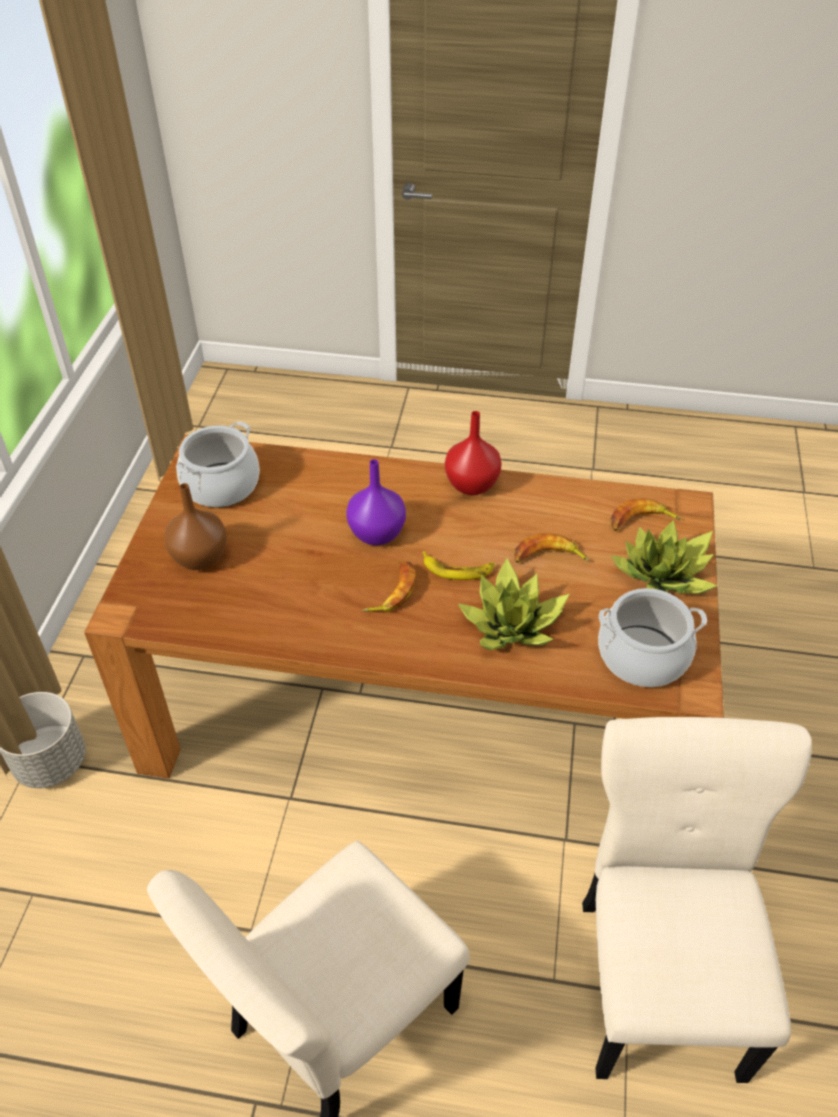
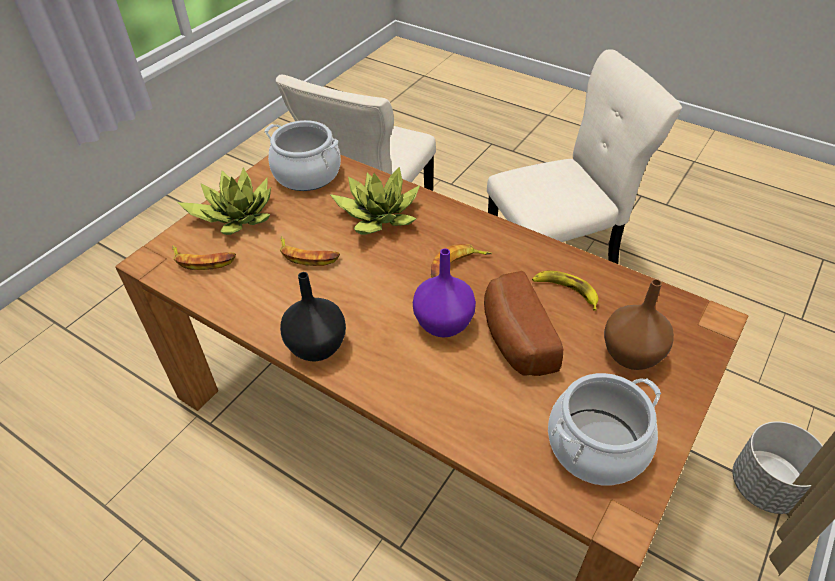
camera: 155 degrees left, 0 degrees up
(308, 540) = (514, 339): none -> bread
(457, 569) = (390, 269): banana -> banana (565, 291)
(472, 484) = (316, 348): red vase -> black vase

